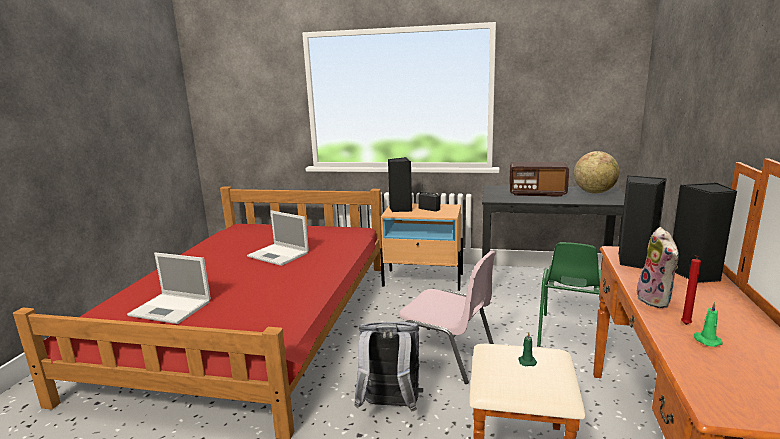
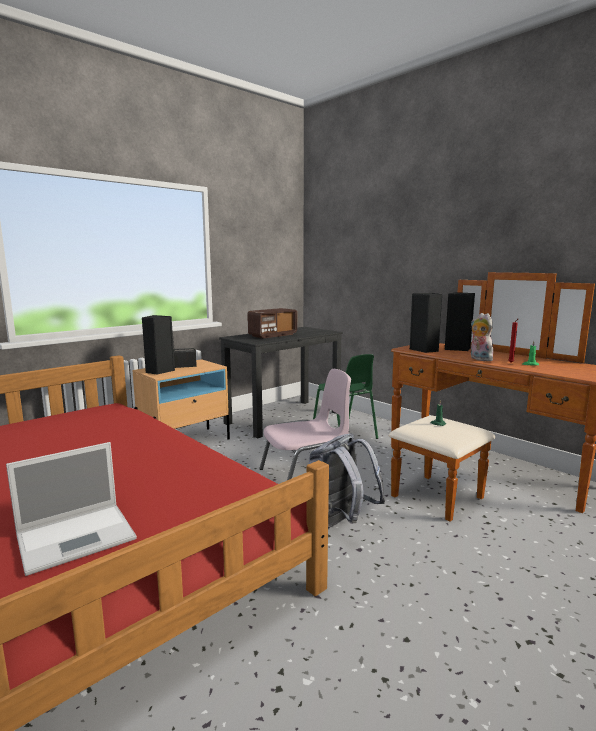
camera: 55 degrees left, 5 degrees down
(279, 255) = (78, 447): laptop -> none
(594, 192) = (303, 330): globe -> none
(656, 300) = (479, 359): plush toy -> plush toy turned 150 degrees counterclockwise

